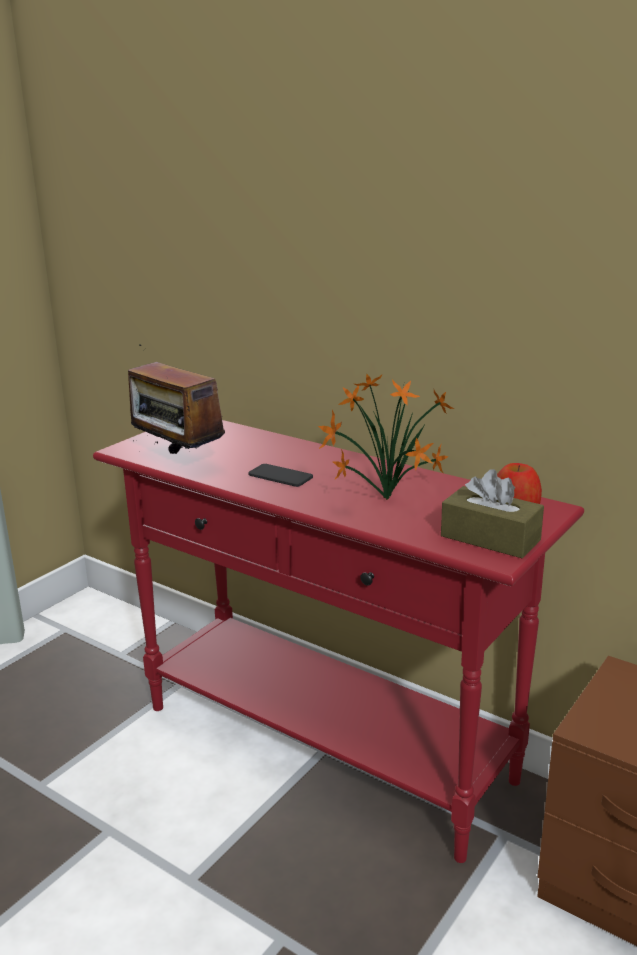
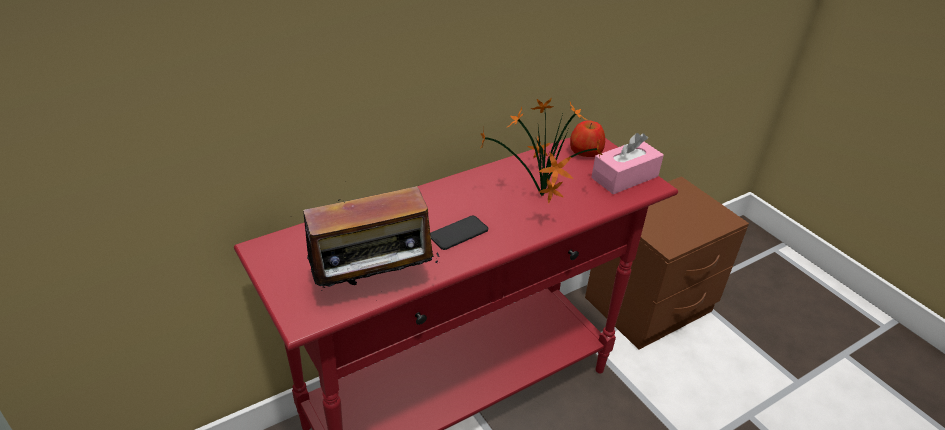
camera: 70 degrees left, 15 degrees up
(490, 538) = (624, 177): brown tissue box -> pink tissue box

